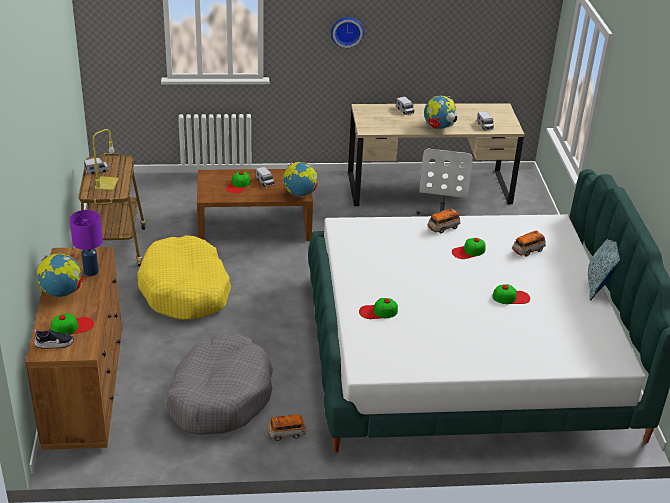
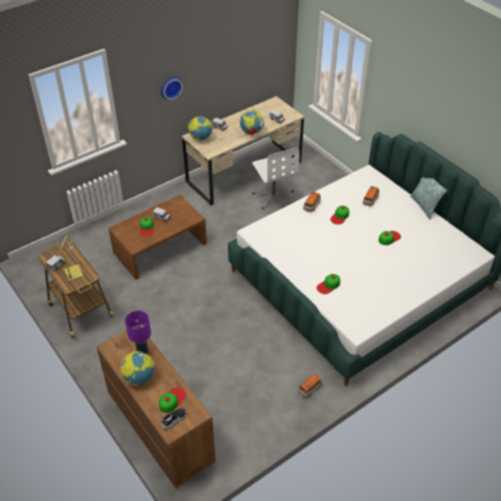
camera: 30 degrees left, 10 degrees up
(185, 290) = (159, 320): yellow dog bed -> none
(220, 396) = (249, 385): grey dog bed -> none
(300, 194) = (192, 217): globe -> globe (201, 138)

